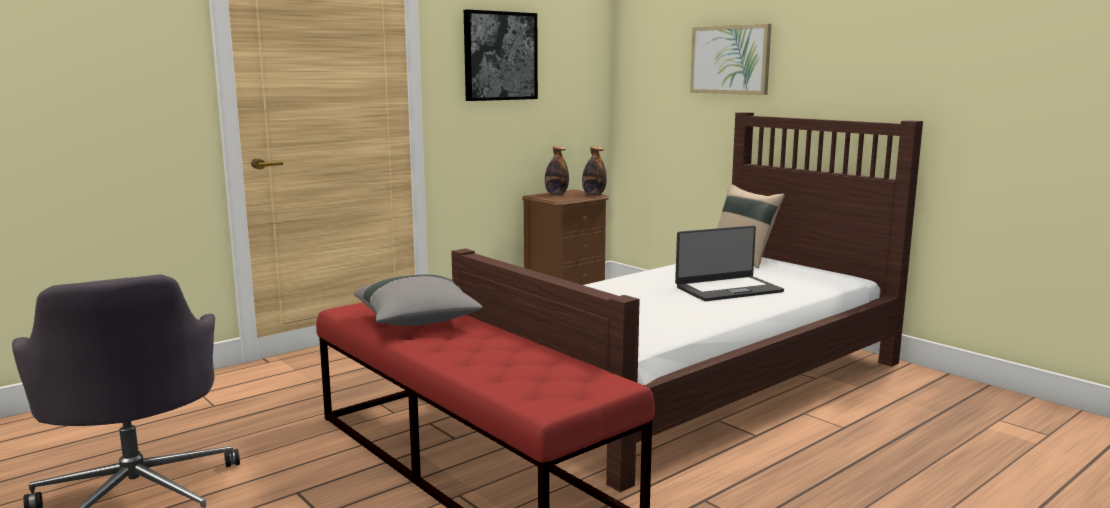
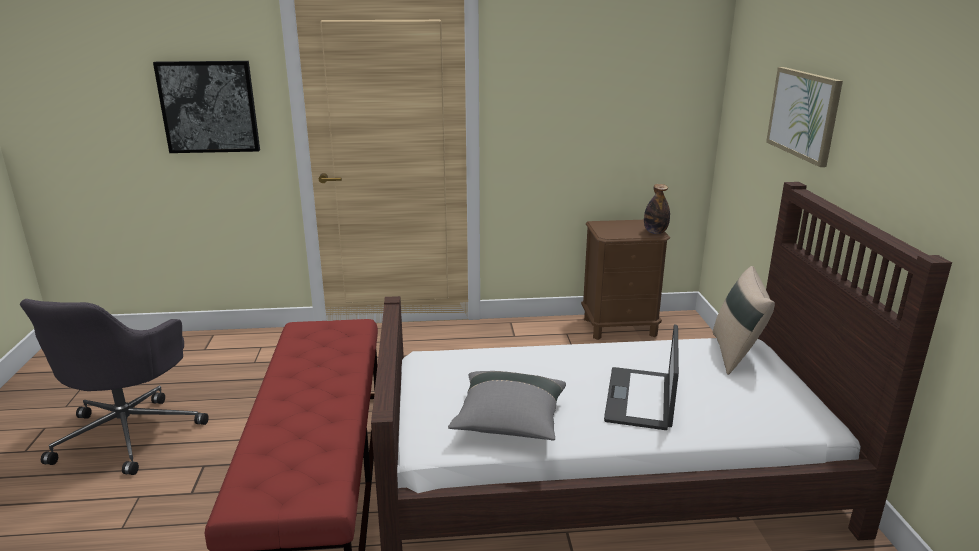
camera: 35 degrees right, 10 degrees up
(418, 321) = (319, 358): grey pillow -> grey pillow (509, 422)
(500, 56) = (571, 84): picture -> picture (209, 107)
(556, 194) = (621, 224): bottle -> none
(728, 289) = (641, 399): laptop -> laptop turned 90 degrees clockwise

